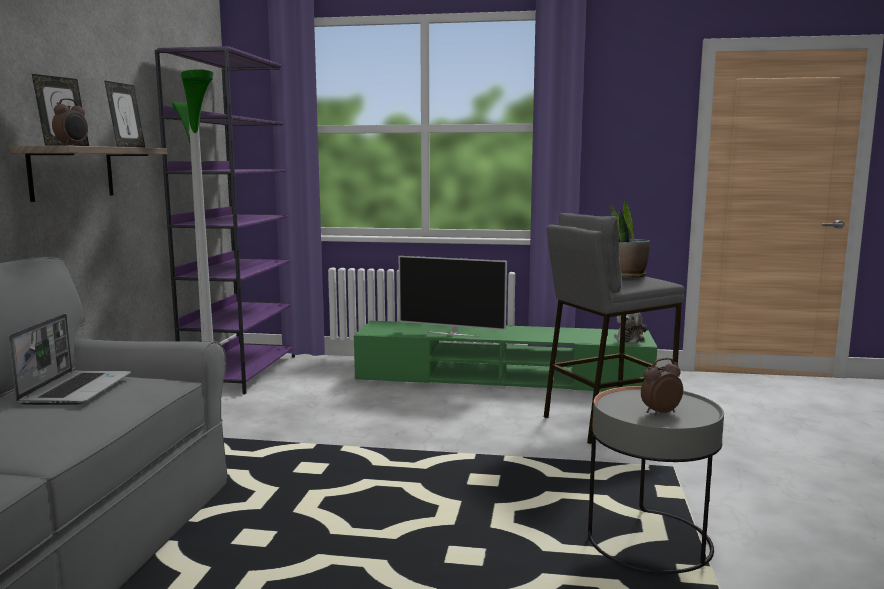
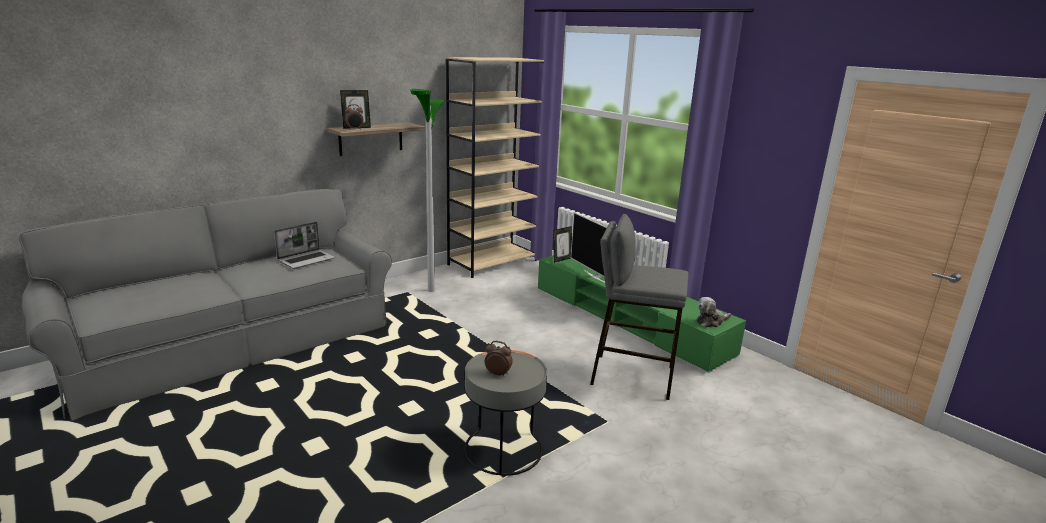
camera: 40 degrees right, 10 degrees up
(128, 147) = (395, 127): picture frame -> picture frame (561, 259)
(241, 372) = (493, 262): purple bookcase -> beige bookcase
(627, 276) = (662, 274): potted plant -> none

